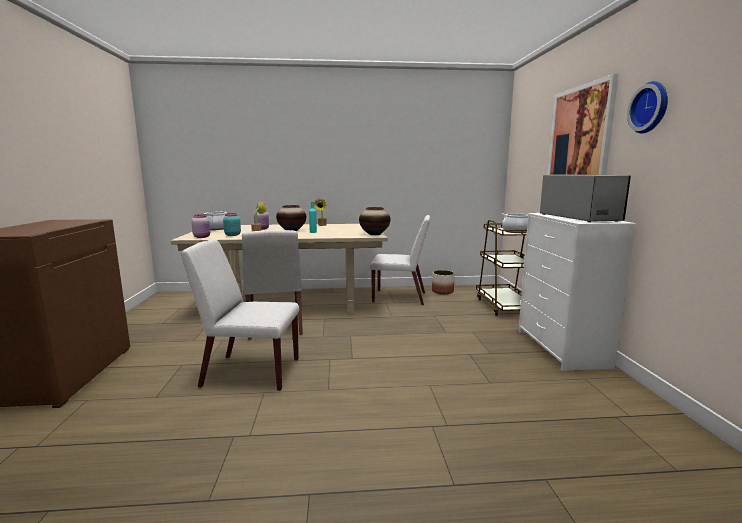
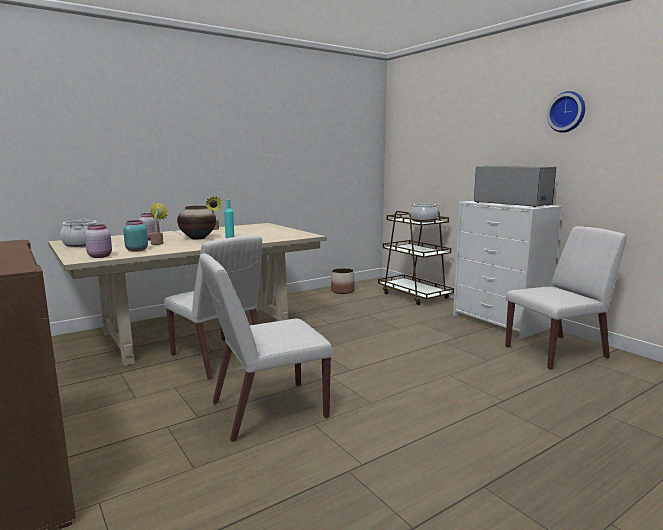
camera: 30 degrees left, 0 degrees up
(374, 234) = (305, 234): vase -> none
(400, 297) = (311, 303): white chair -> white chair (556, 352)
(579, 136) = (487, 131): picture -> none

